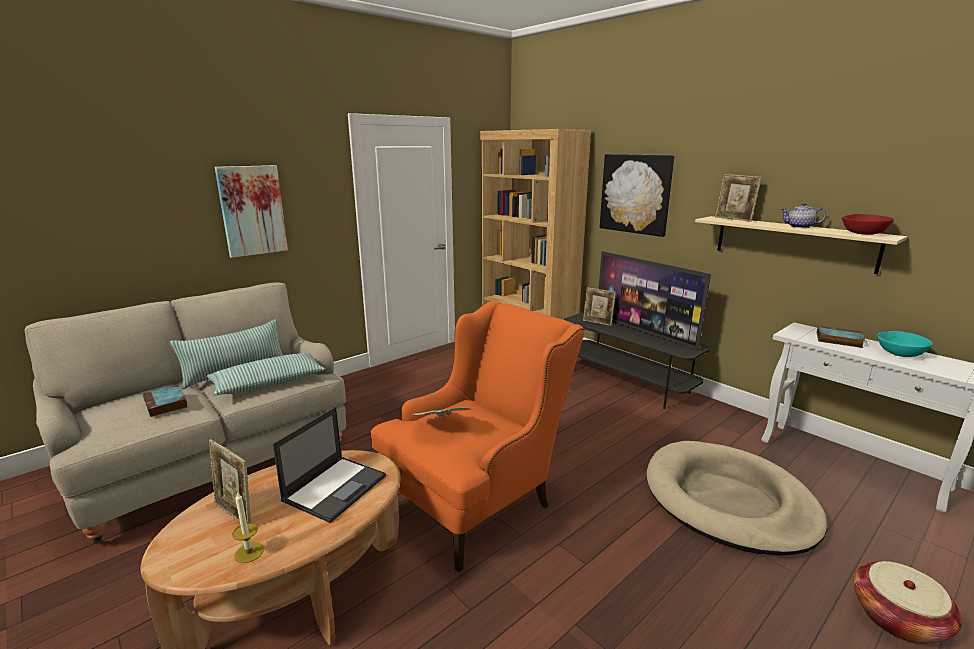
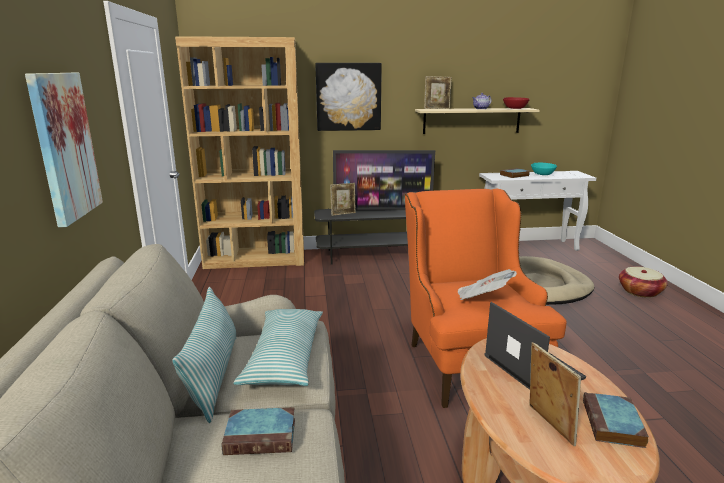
camera: 55 degrees left, 0 degrees up
(235, 514) = (548, 425): picture frame -> picture frame turned 90 degrees counterclockwise
(249, 552) = (613, 424): candle -> book

